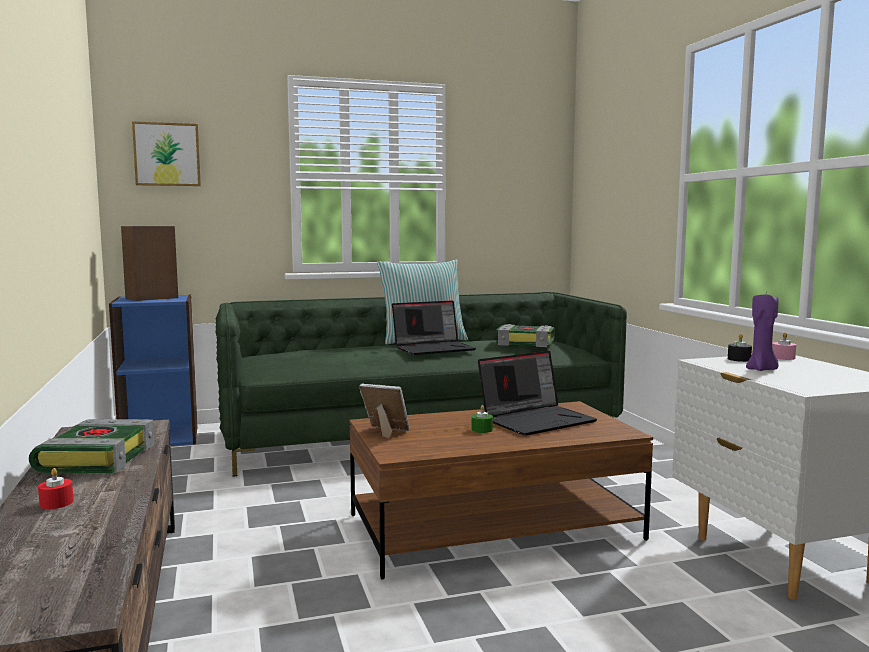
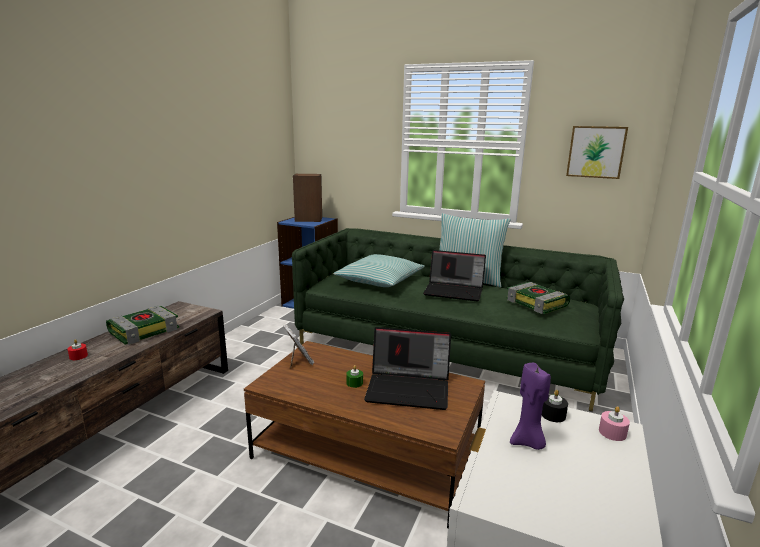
camera: 40 degrees right, 10 degrees up
(167, 154) = (328, 126): picture -> picture (596, 152)
(328, 355) = (379, 280): none -> pillow

